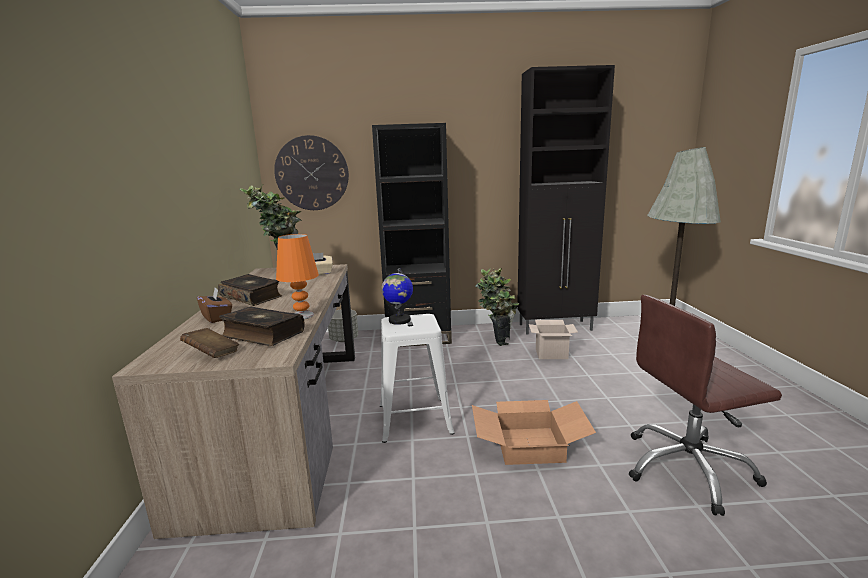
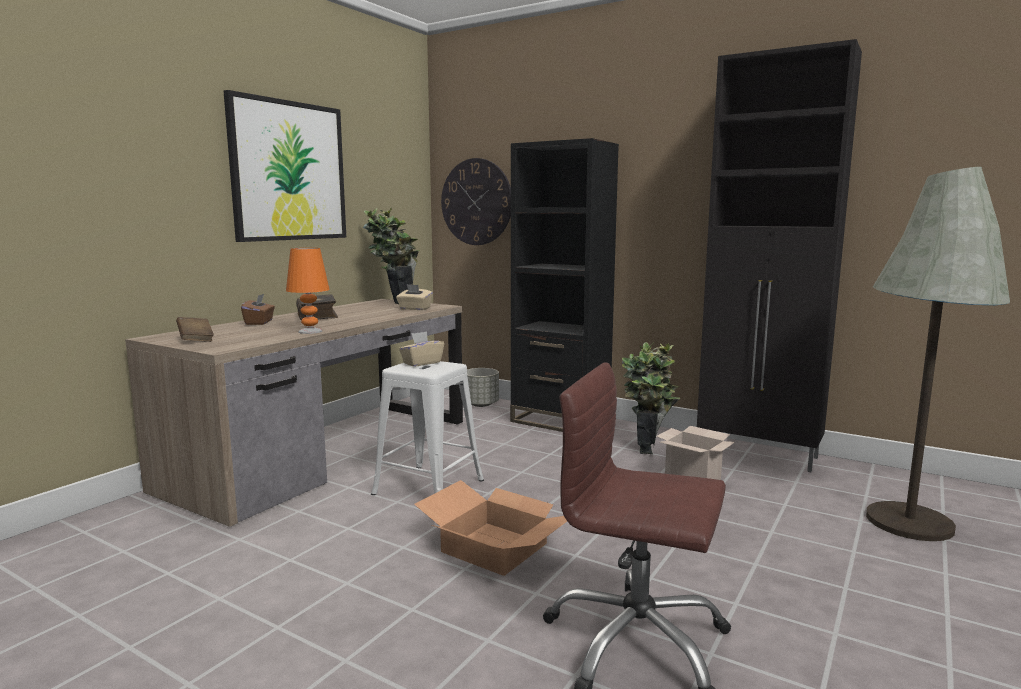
camera: 35 degrees right, 5 degrees down
(186, 154) = (289, 171): none -> picture
(262, 334) = (252, 336): book -> none
(399, 320) = (421, 363): globe -> beige tissue box

